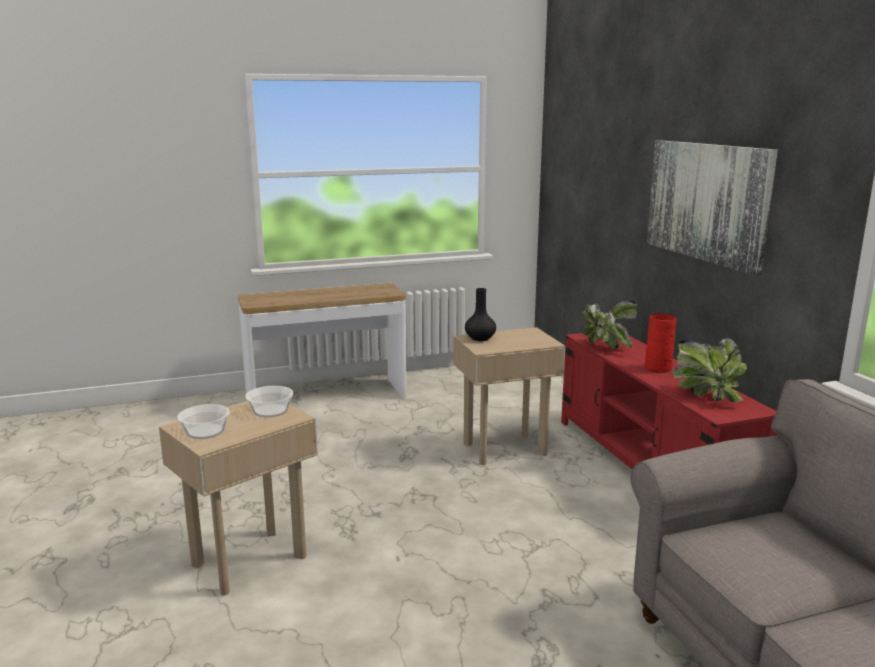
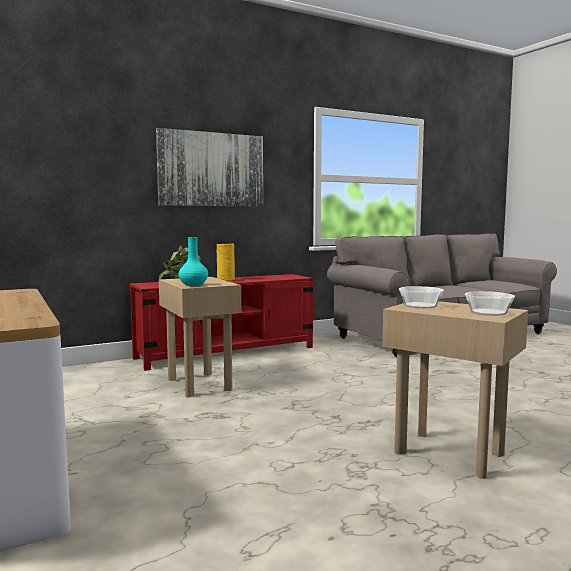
camera: 100 degrees left, 10 degrees down
(480, 338) = (193, 284): black vase -> turquoise vase
(658, 368) = (226, 280): red vase -> yellow vase
(706, 396) = (273, 277): potted plant -> none

